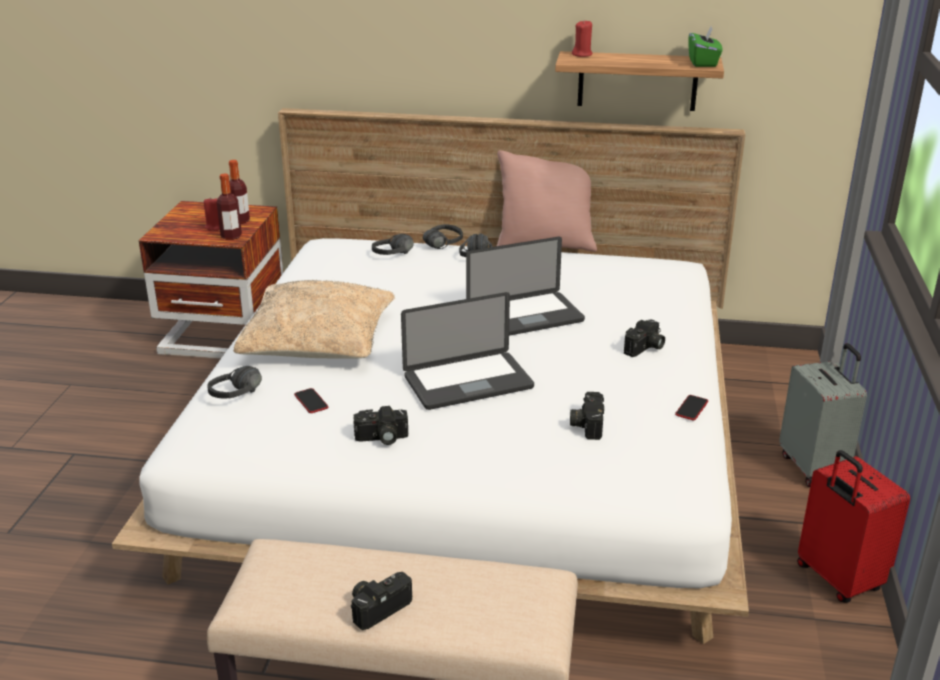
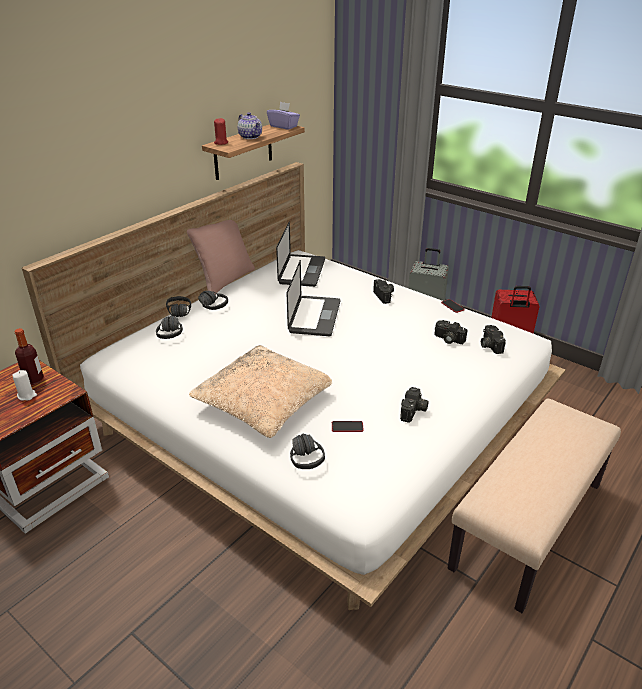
camera: 60 degrees left, 5 degrees up
(214, 227) = (27, 395): red candle -> white candle
(231, 236) = (59, 391): bottle -> none
(378, 606) = (559, 471): camera -> camera (489, 345)
(468, 382) = (374, 360): laptop -> laptop (302, 271)
(630, 59) = (250, 136): none -> teapot
(703, 62) = (283, 126): green tissue box -> purple tissue box

